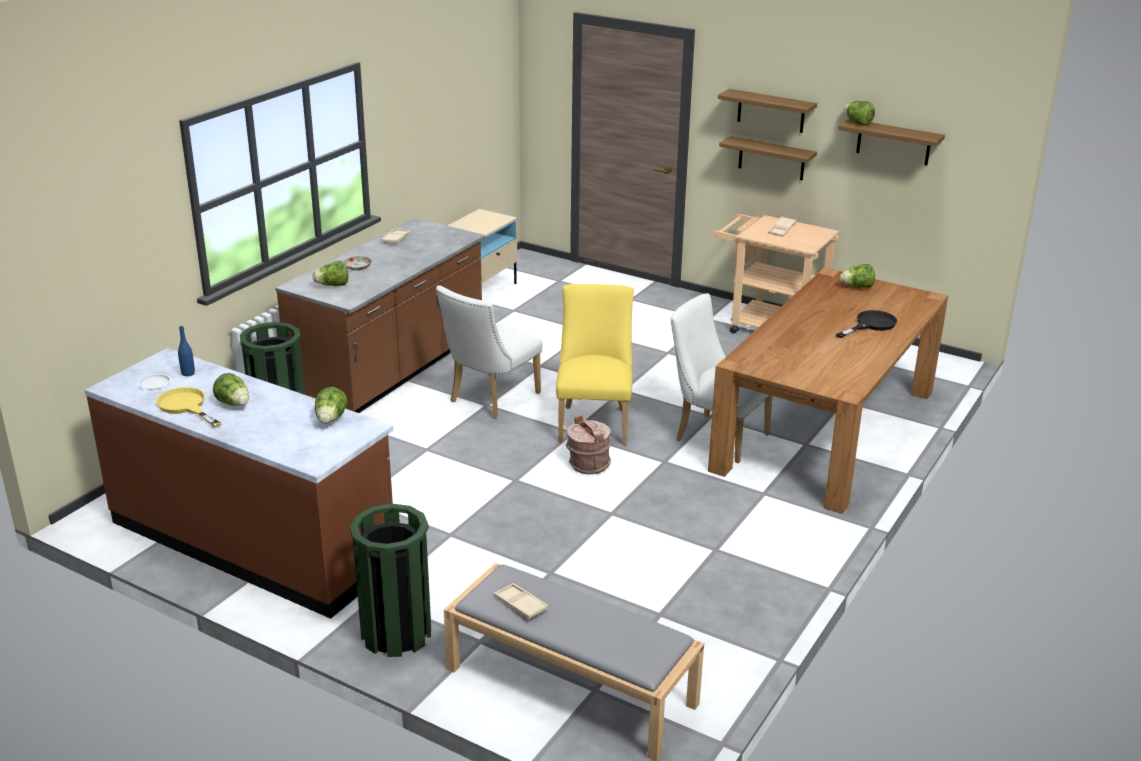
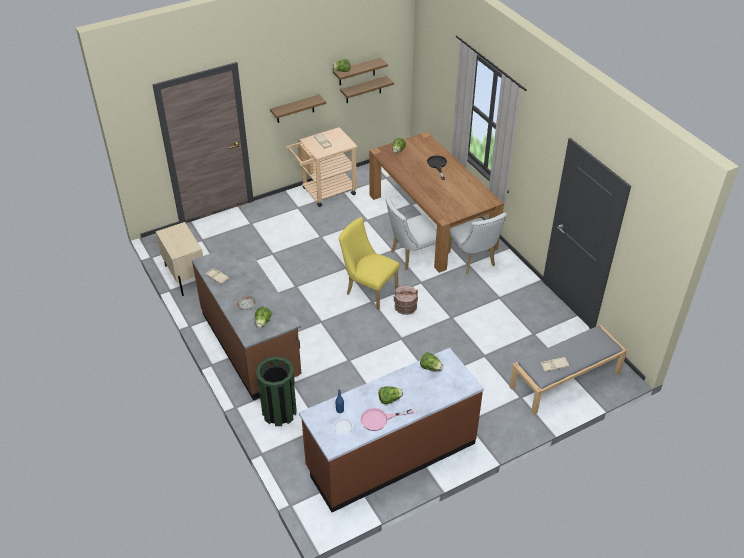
camera: 60 degrees left, 15 degrees up
(186, 406) = (379, 419): yellow frying pan -> pink frying pan
(396, 633) = (499, 423): green trash can -> none
(490, 400) = (316, 318): white chair -> white chair (473, 261)
(771, 111) = (290, 85): shelf -> shelf (363, 90)

